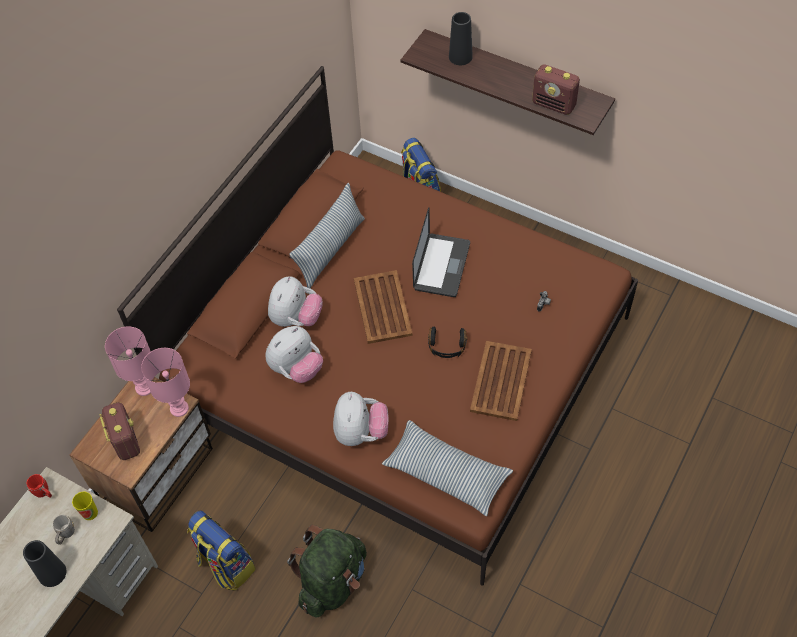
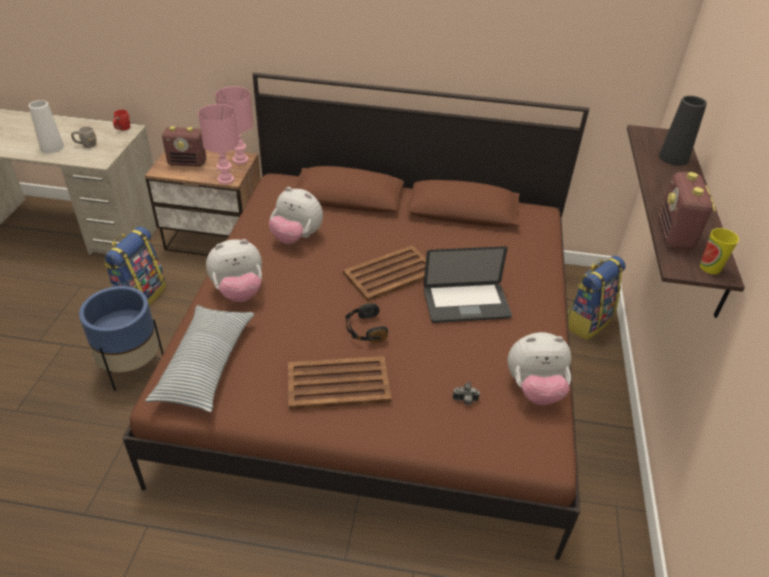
camera: 65 degrees right, 15 degrees down
(52, 573) = (52, 147): black vase -> white vase
(90, 513) = (106, 150): cup -> cup (710, 267)
(125, 441) = (188, 163): radio -> radio turned 45 degrees clockwise
(296, 318) = (351, 225): plush toy -> plush toy (534, 389)
(330, 250) = (438, 228): pillow -> none
(332, 581) = (132, 367): green backpack -> blue planter

